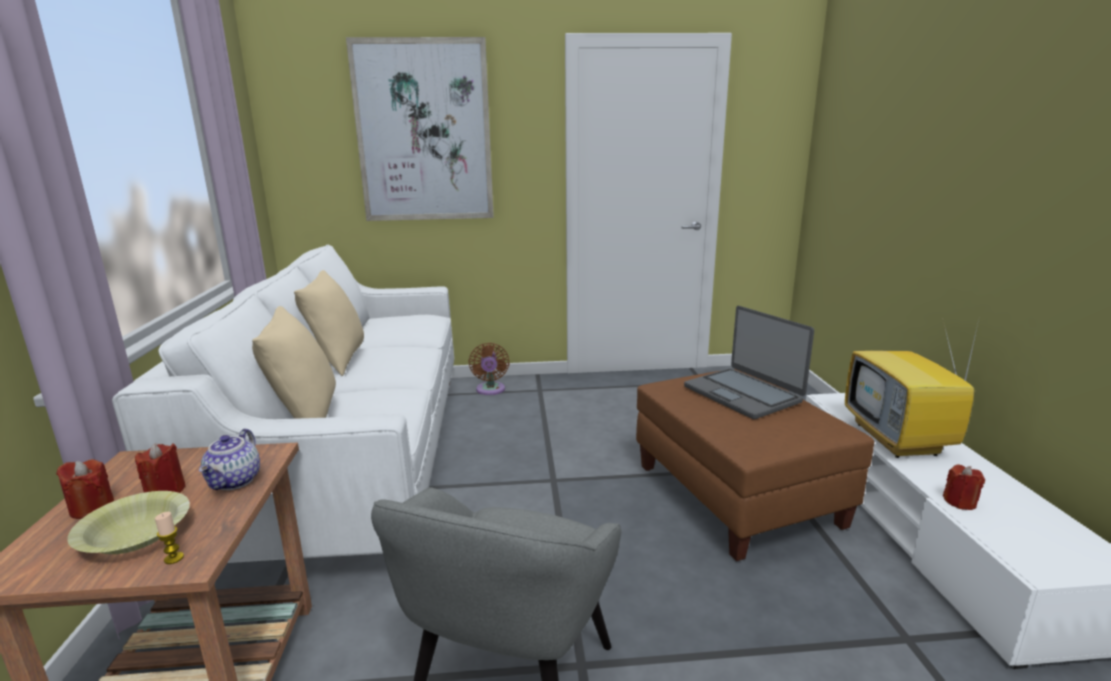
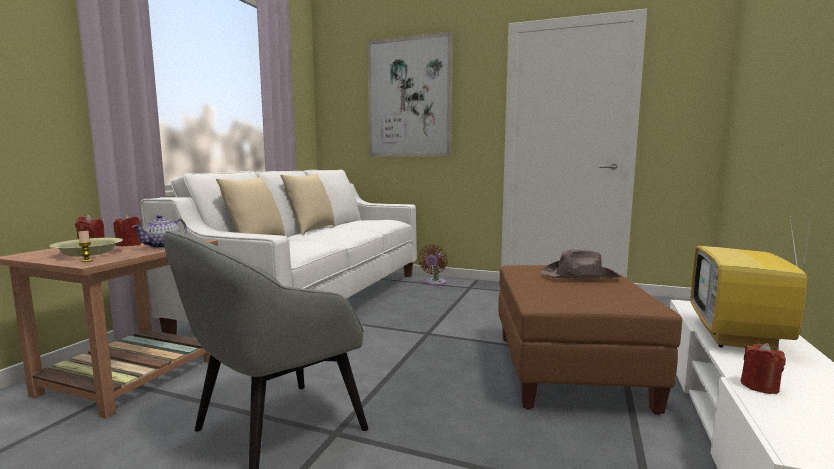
camera: 25 degrees right, 10 degrees down
(743, 394) = (580, 276): laptop -> brown hat

